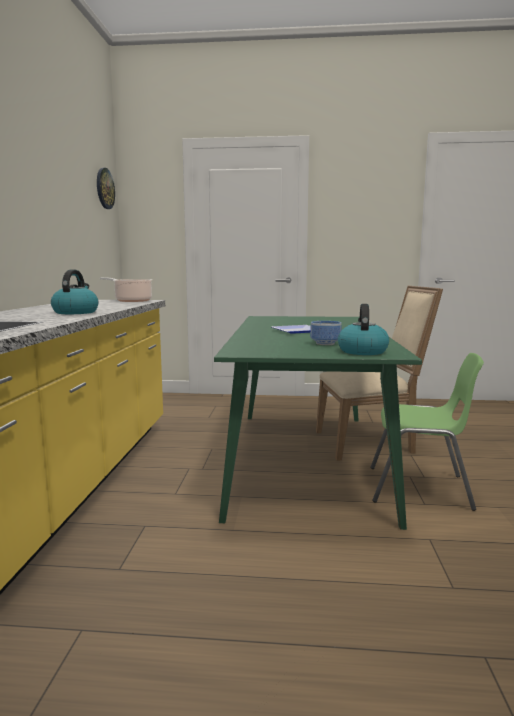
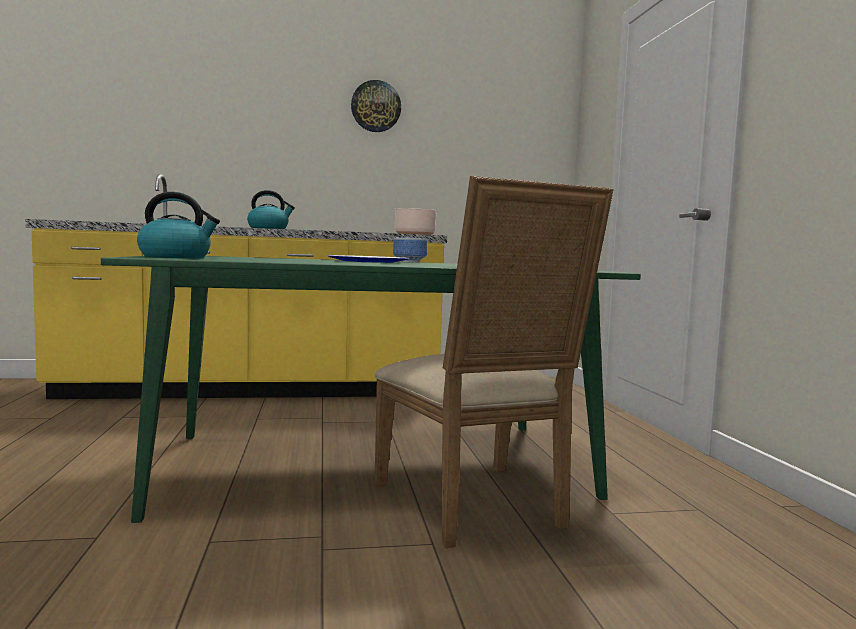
camera: 75 degrees right, 5 degrees down
(104, 188) = (533, 112): wall clock -> wall clock (376, 106)
(324, 343) = (245, 258): bowl -> bowl (409, 262)
(420, 488) = (269, 542): green chair -> none

